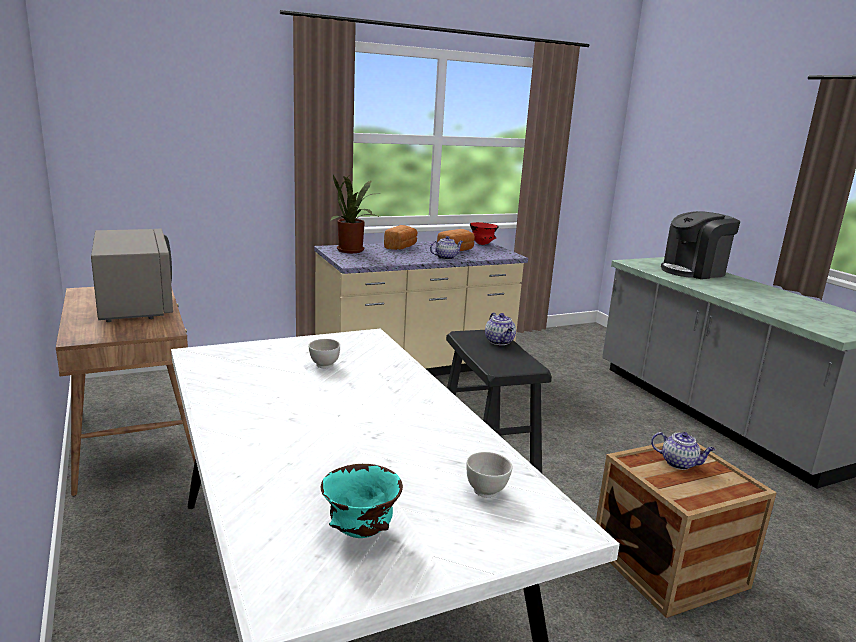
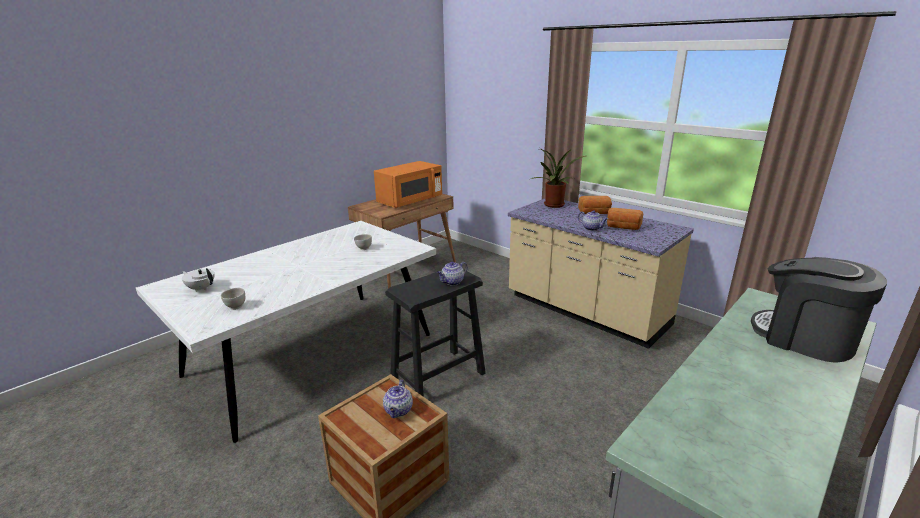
camera: 70 degrees right, 5 degrees up
(135, 305) = (410, 201): grey microwave -> orange microwave
(359, 531) = (201, 288): turquoise bowl -> white teapot
(482, 244) = (668, 231): red bowl -> none

